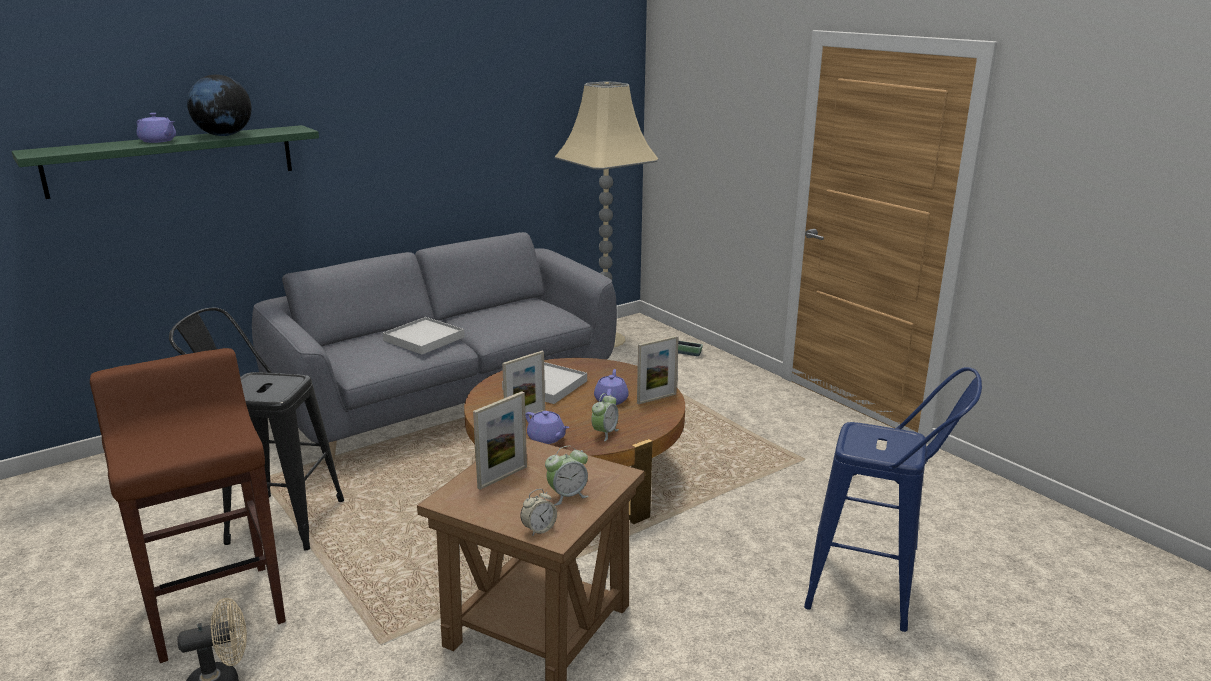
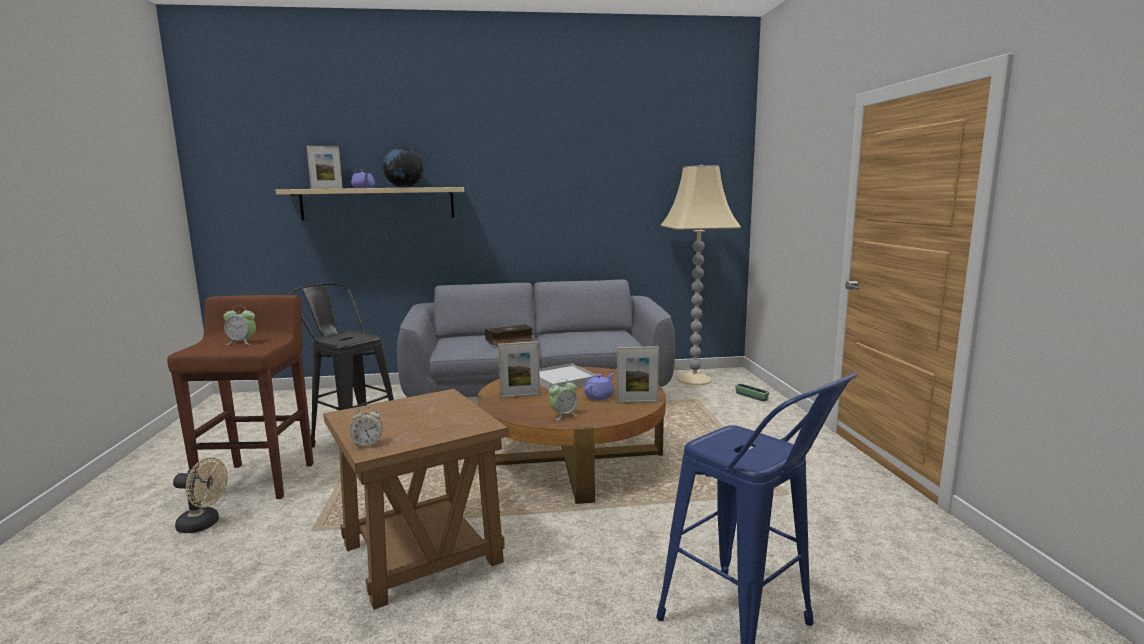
camera: 30 degrees right, 10 degrees down
(173, 160) = (378, 203): green shelf -> beige shelf
(424, 339) = (509, 340): white tray -> book
(502, 477) = (402, 410): picture frame -> picture frame (326, 188)
(547, 438) = (516, 410): purple teapot -> none
(567, 496) = (423, 429): alarm clock -> alarm clock (242, 342)

